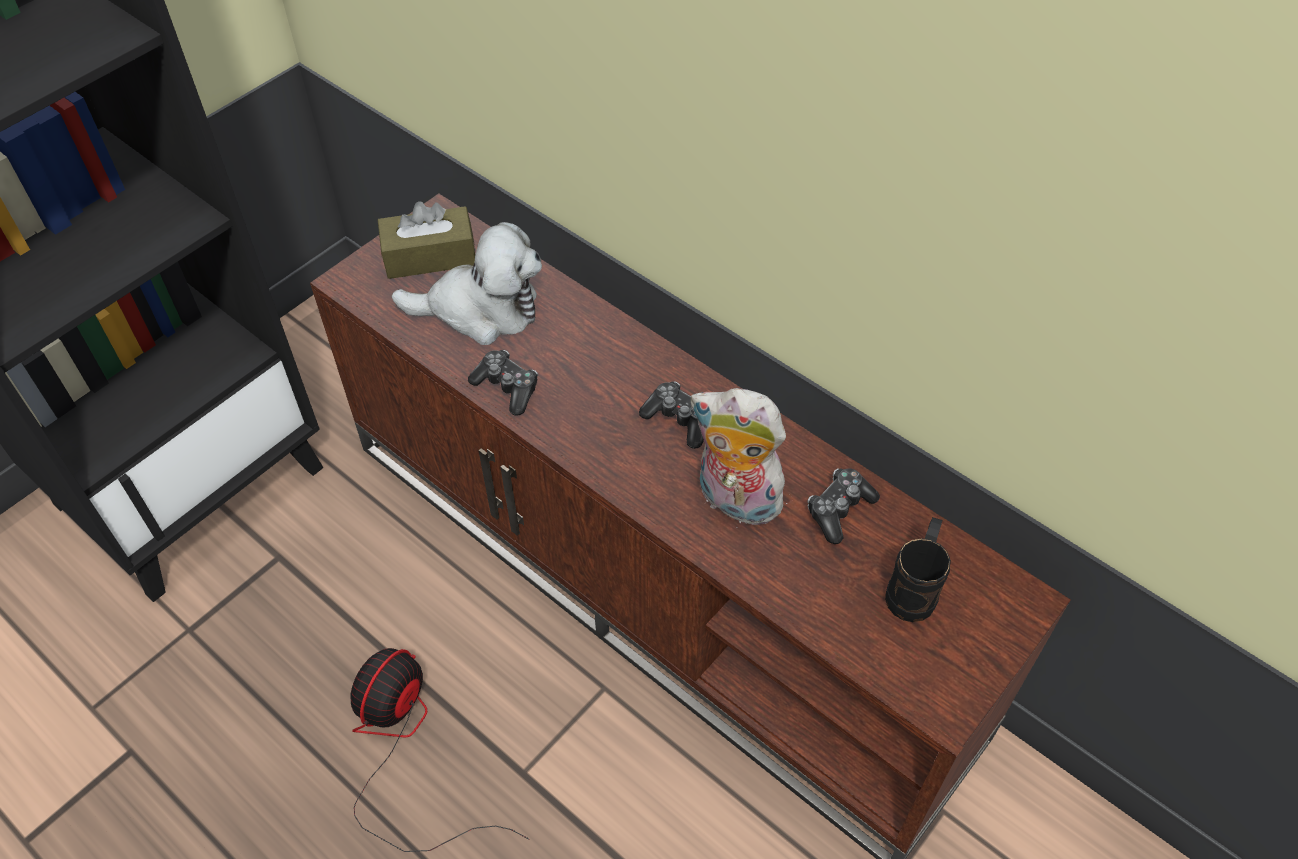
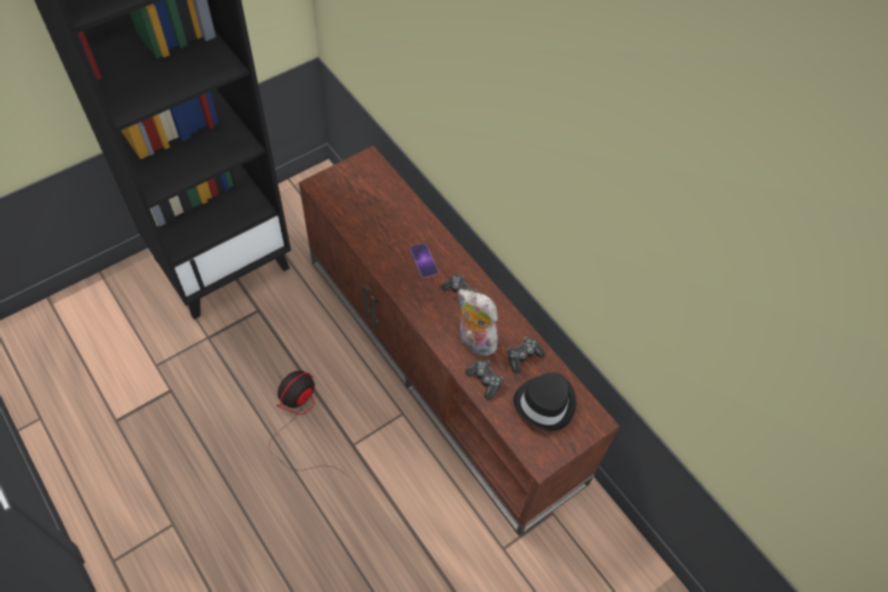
camera: 10 degrees right, 5 degrees up
(430, 256) = (360, 180): brown tissue box -> none
(481, 310) = (378, 215): plush toy -> none
(507, 388) = (381, 259): game controller -> game controller (485, 380)
(591, 373) = (423, 260): none -> phone
(914, 589) = (546, 403): black mug -> black hat

